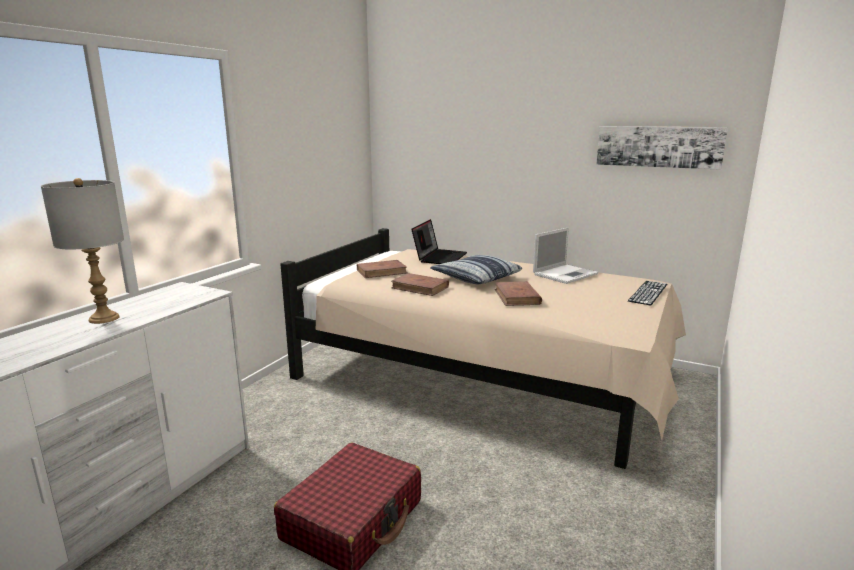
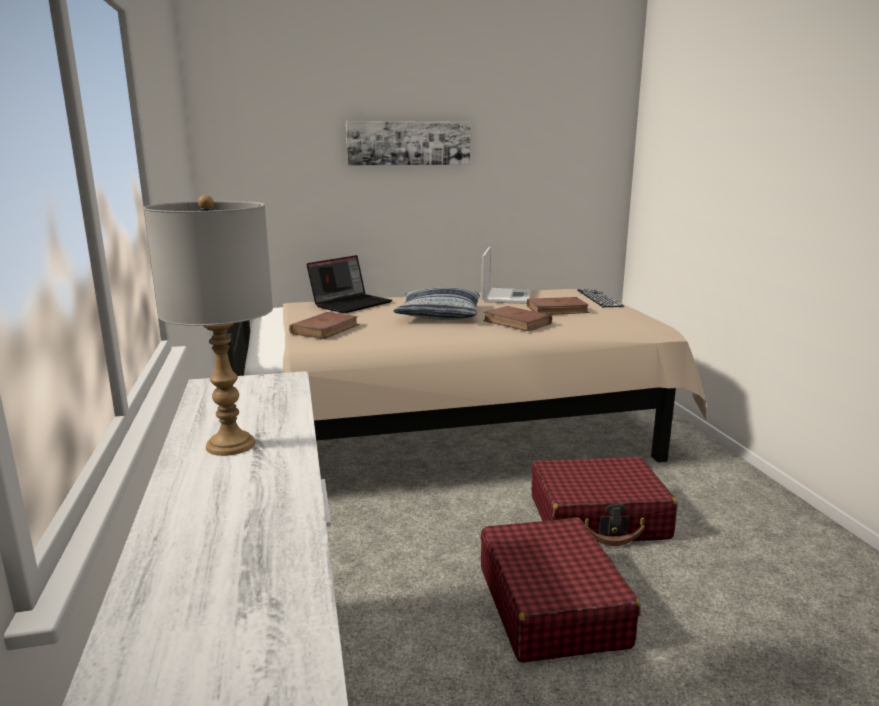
camera: 40 degrees left, 0 degrees up
(420, 287) = (409, 334): brown book -> brown book (557, 309)
(439, 257) = (351, 304): laptop -> laptop turned 60 degrees clockwise
(485, 483) = (598, 518): none -> red suitcase
(658, 146) = (555, 155): picture -> picture (408, 143)

